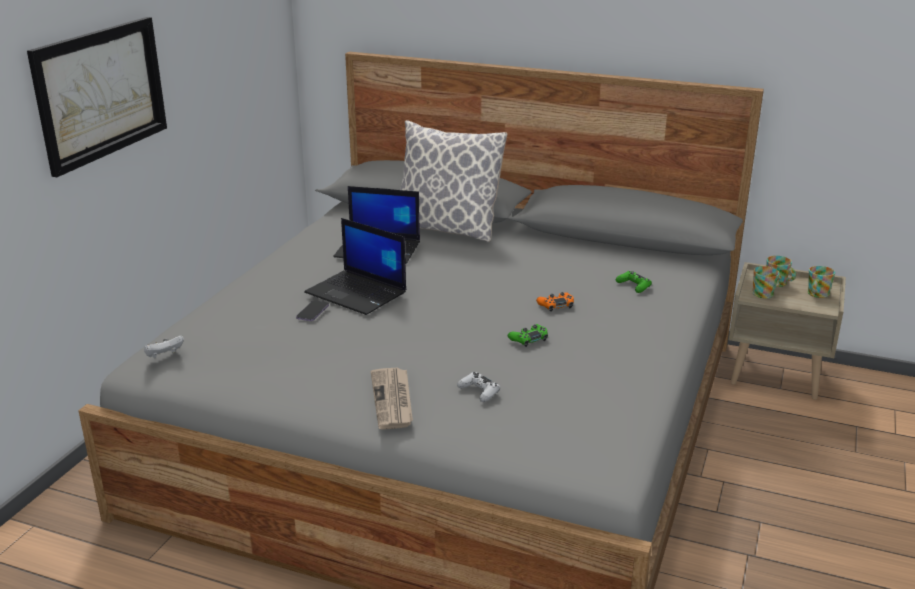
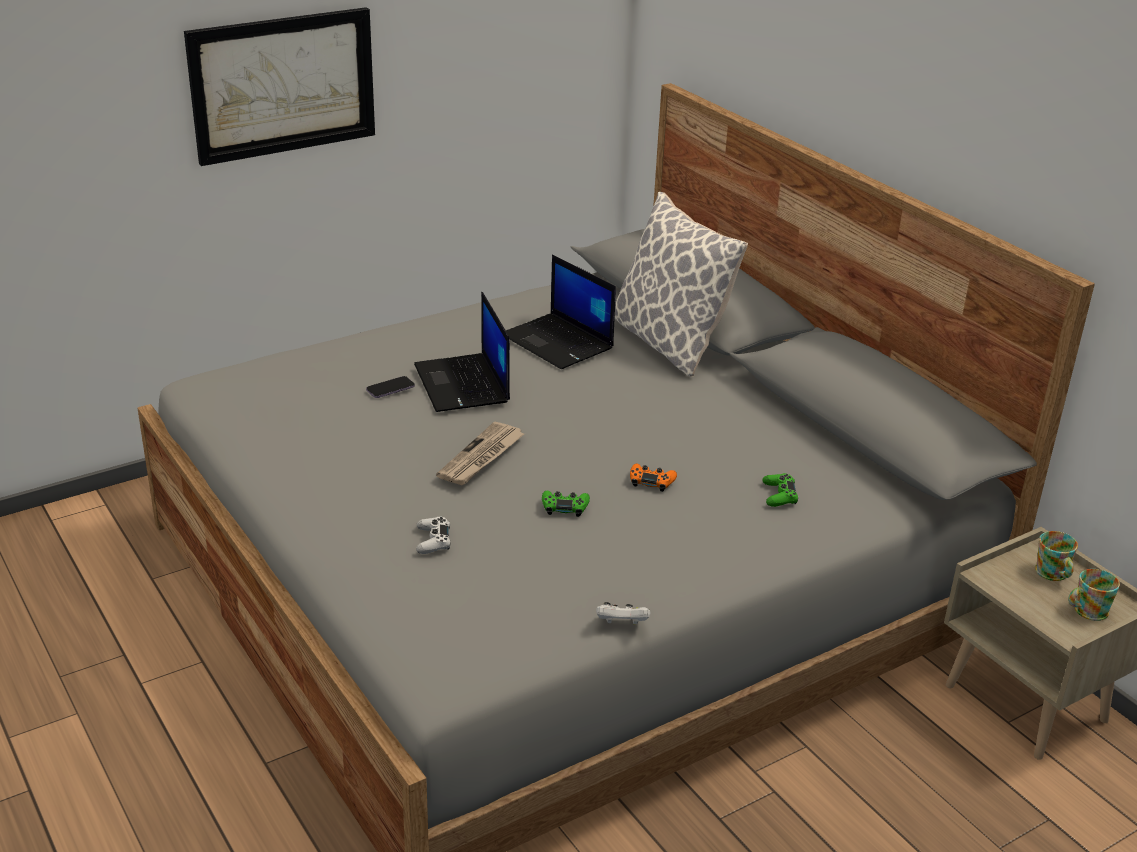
camera: 35 degrees right, 5 degrees up
(164, 356) = (219, 382): white game controller -> white game controller (622, 624)
(393, 400) = (344, 513): newspaper -> newspaper (481, 457)
(765, 293) = (1012, 580): mug -> none

